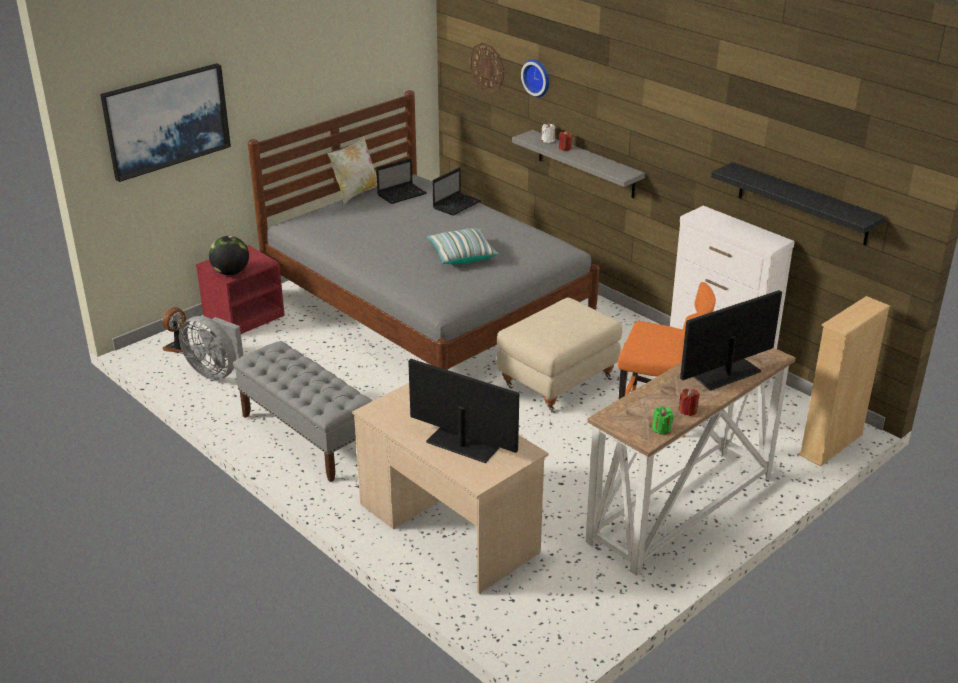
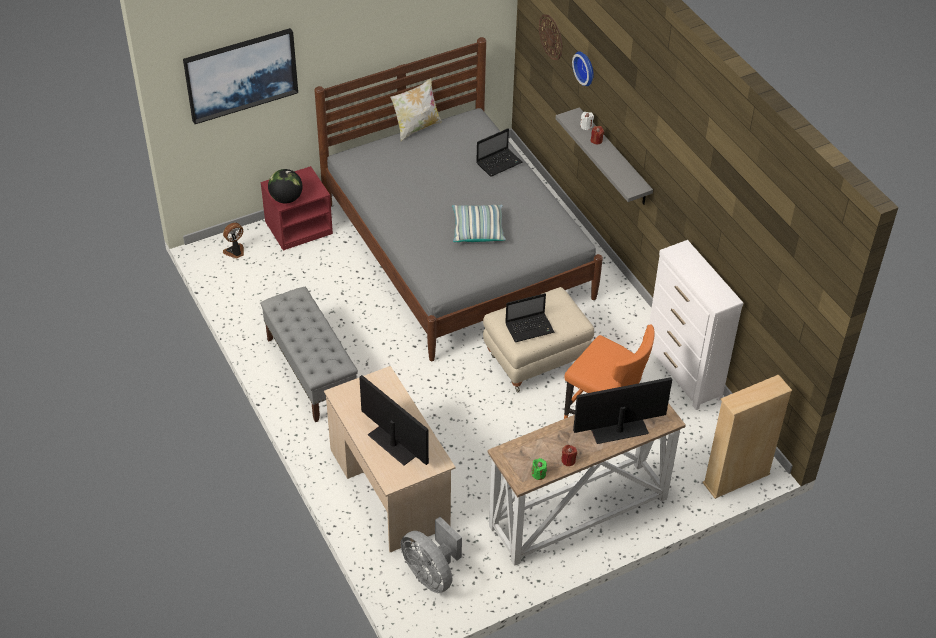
camera: 15 degrees right, 15 degrees up
(215, 371) = (259, 286): grey fan -> grey fan (431, 574)
(402, 194) = (456, 139): laptop -> laptop (530, 328)
(802, 204) = (752, 276): black shelf -> none

